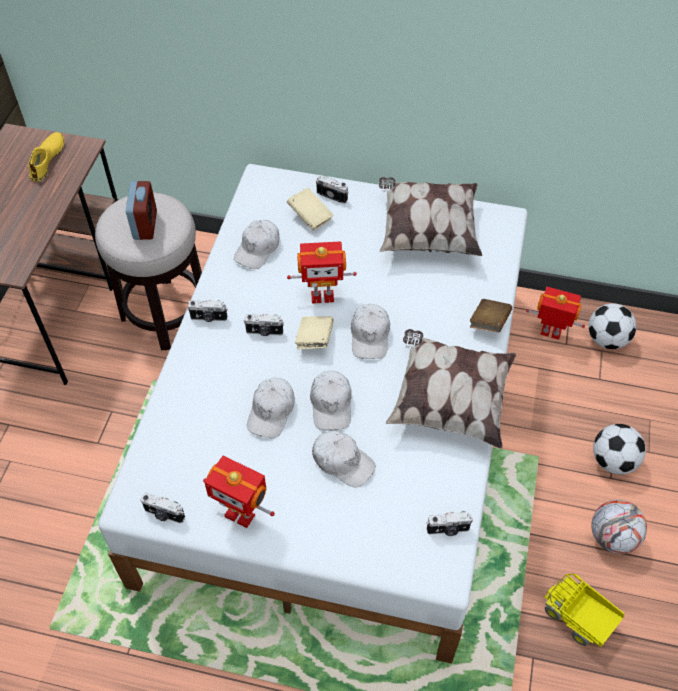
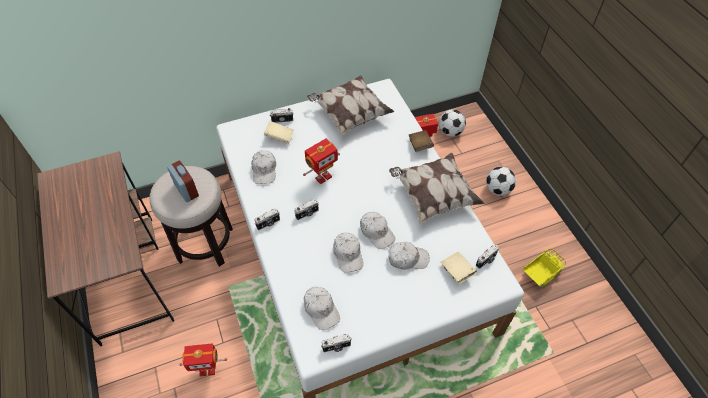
camera: 35 degrees left, 0 degrees up
(48, 160) = (90, 181): yellow shoe -> none
(241, 514) = (378, 319): toy robot -> toy robot (207, 369)
(314, 339) = (338, 203): beige book -> beige book (456, 271)
(370, 336) = (366, 185): white cap -> white cap (321, 309)
(578, 618) = (540, 274): toy truck -> toy truck turned 135 degrees clockwise
(612, 537) = (525, 226): football -> none

